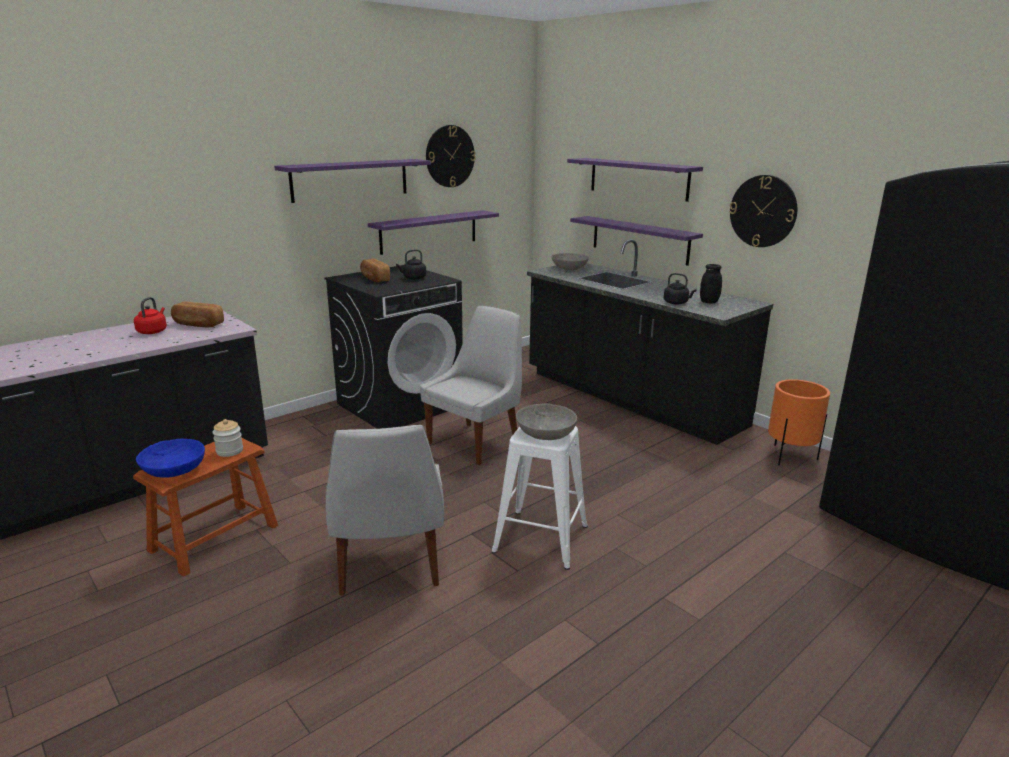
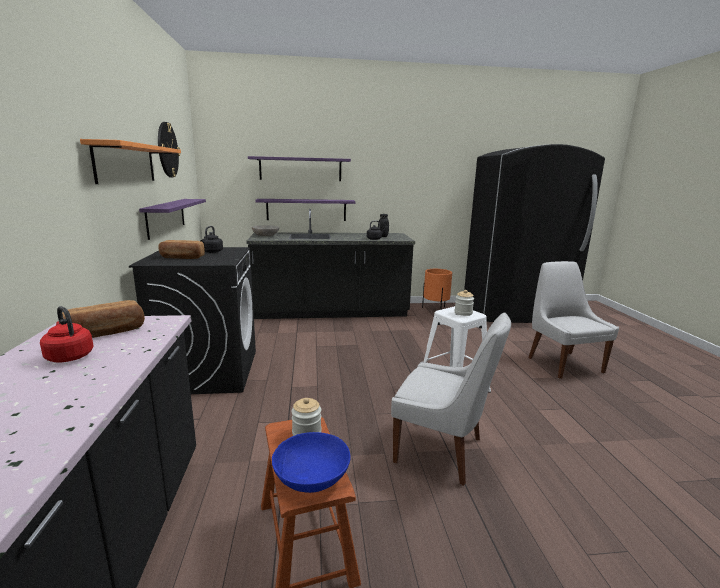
camera: 55 degrees left, 5 degrees down
(350, 180) = (126, 163): purple shelf -> orange shelf
(476, 442) = (313, 366): white chair -> white chair (563, 364)
(545, 434) = (463, 313): grey bowl -> jar
(763, 211) = (390, 182): wall clock -> none

